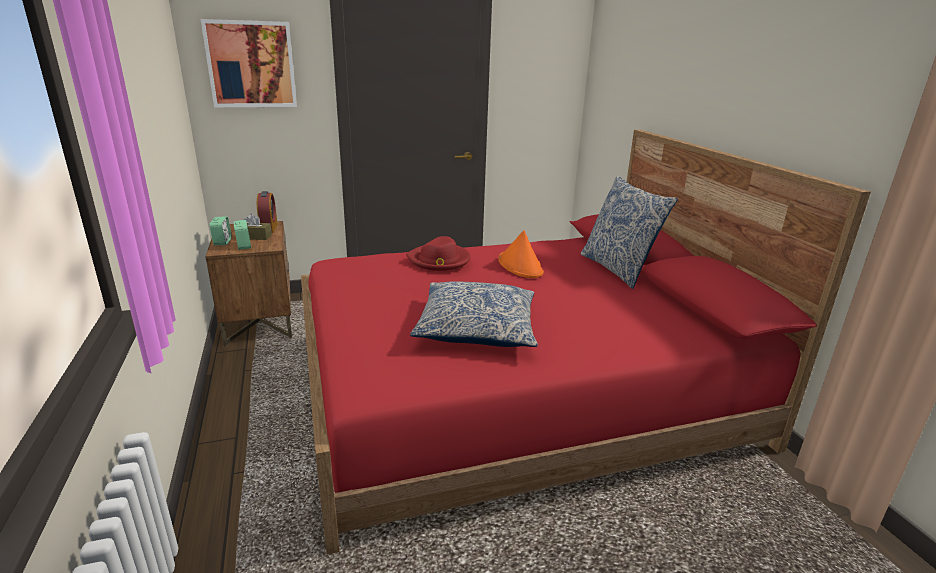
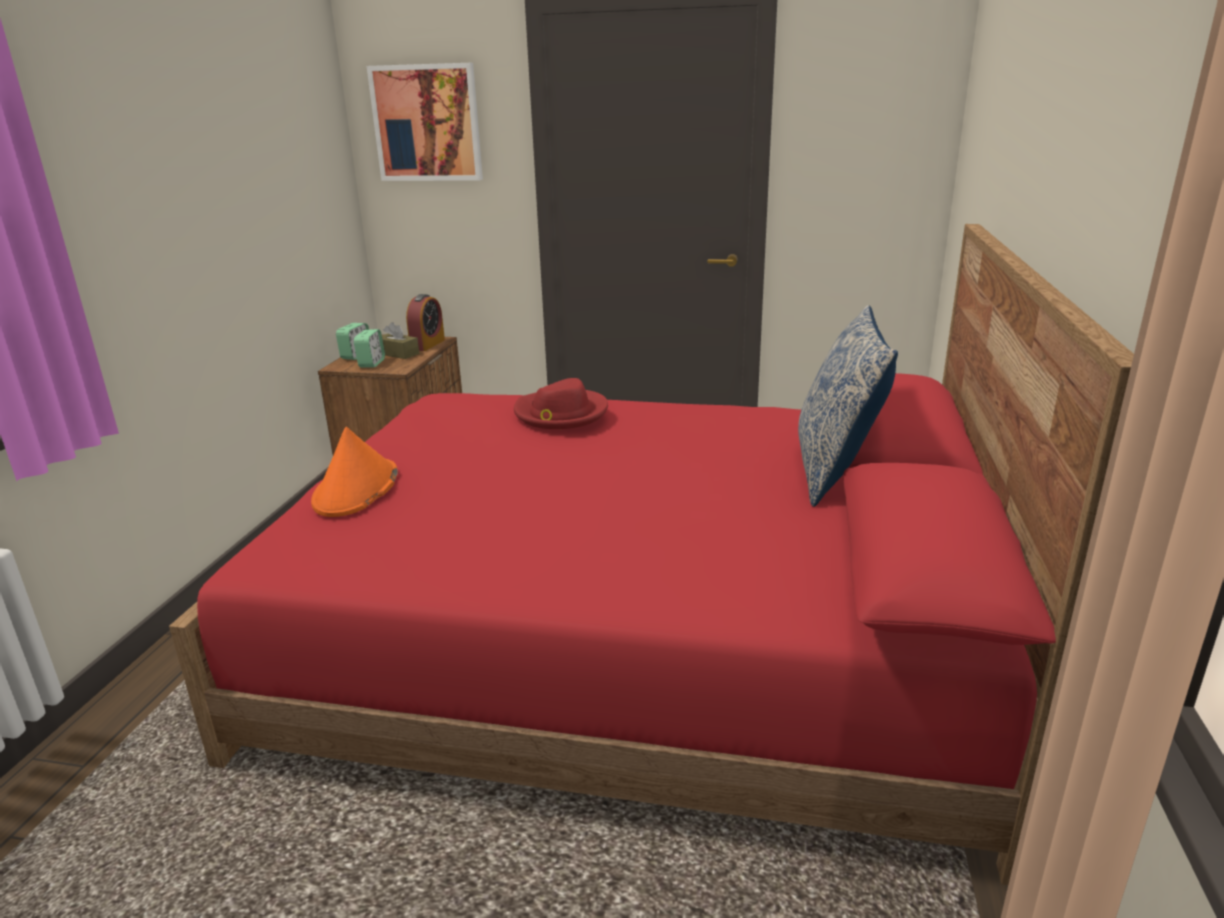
camera: 30 degrees right, 0 degrees up
(477, 328) = (490, 516): pillow -> none
(520, 266) = (673, 439): orange hat -> orange hat (356, 489)

